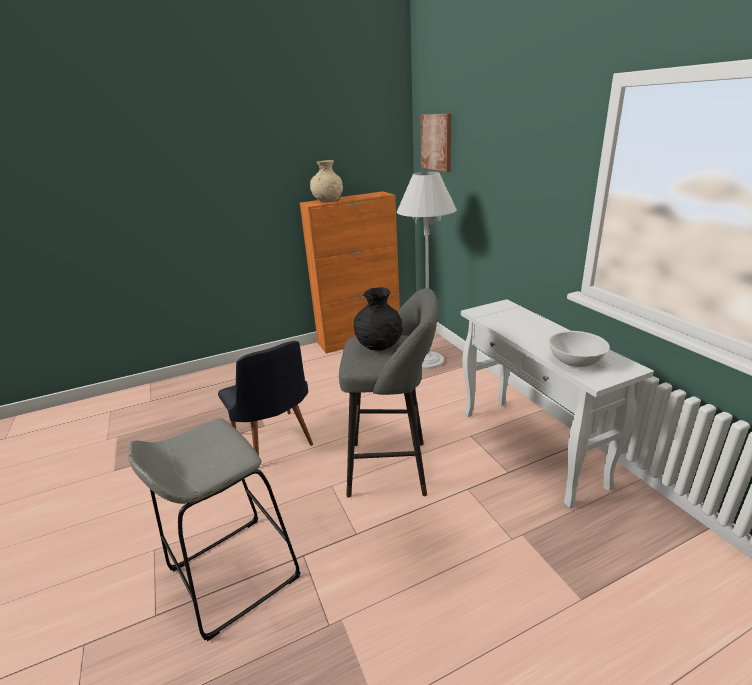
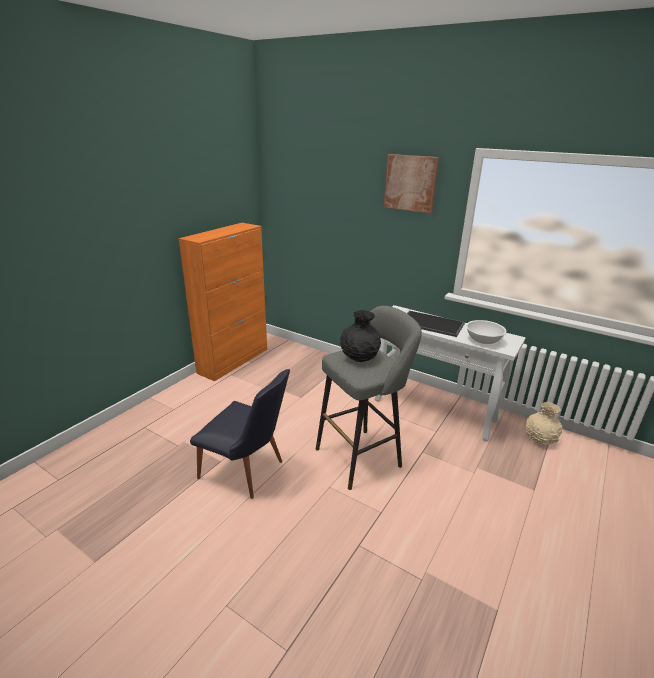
camera: 35 degrees left, 0 degrees up
(233, 573) = (319, 584): grey stool -> none
(327, 201) = (207, 235): beige vase -> beige vase (540, 440)
(427, 361) = (310, 367): white floor lamp -> none
(437, 142) = (294, 180): picture -> picture (410, 183)
(525, 327) = (430, 324): none -> tray

